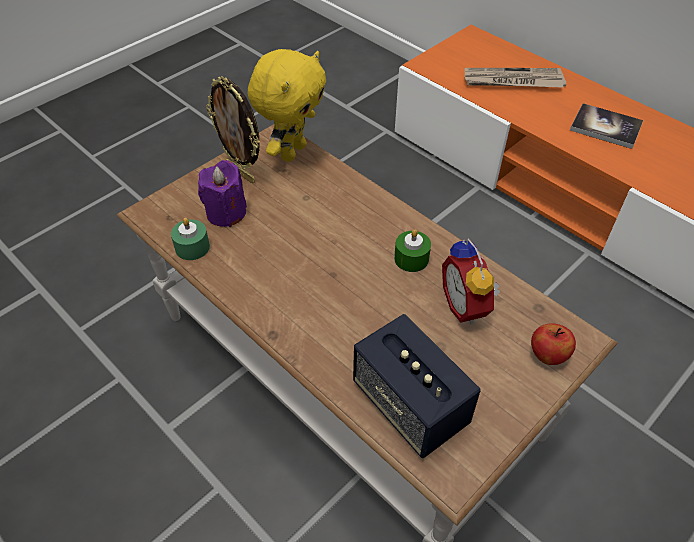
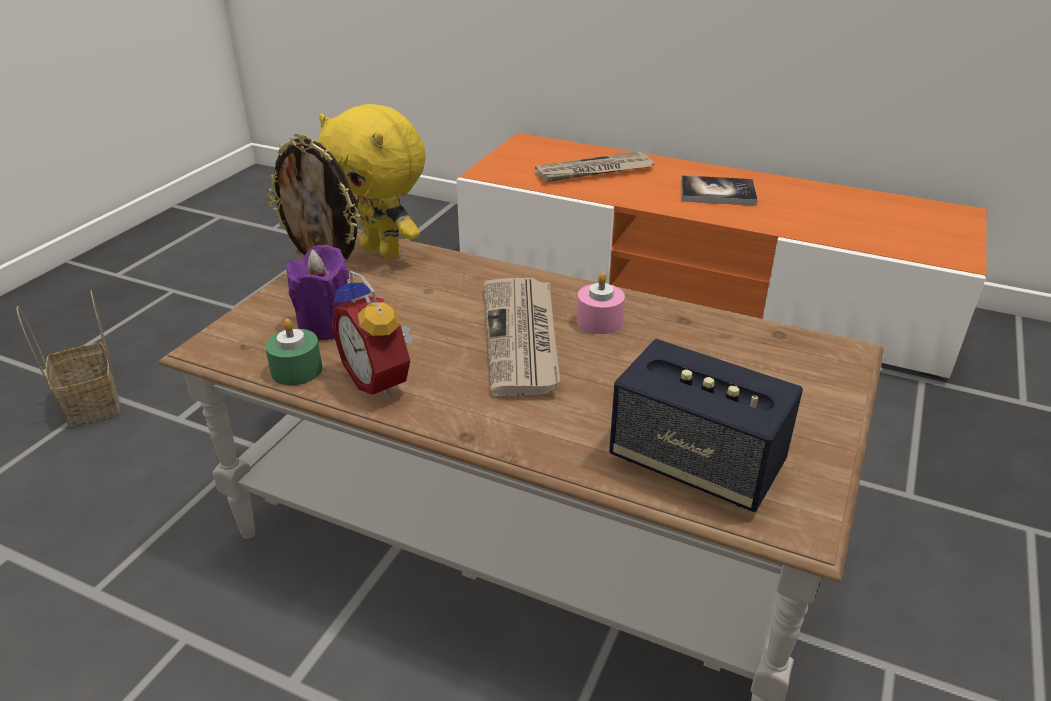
camera: 20 degrees left, 15 degrees down
(114, 191) = (93, 405): none -> basket
(292, 151) = (383, 251): yellow plush toy -> yellow plush toy turned 120 degrees clockwise
(349, 260) = (522, 338): none -> newspaper
(411, 259) = (599, 321): green candle -> pink candle
(467, 306) = (697, 350): alarm clock -> alarm clock (381, 380)
(547, 355) = (821, 375): apple -> none

